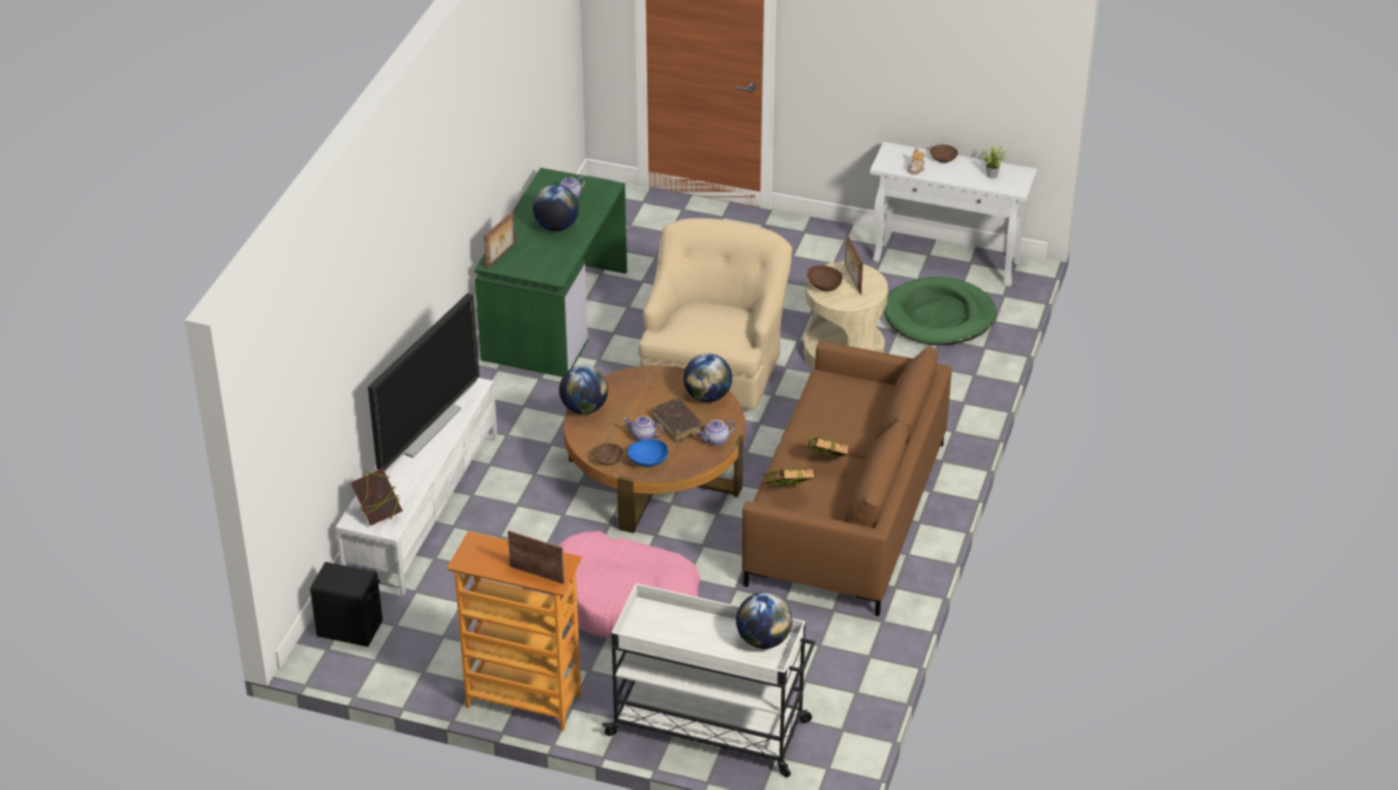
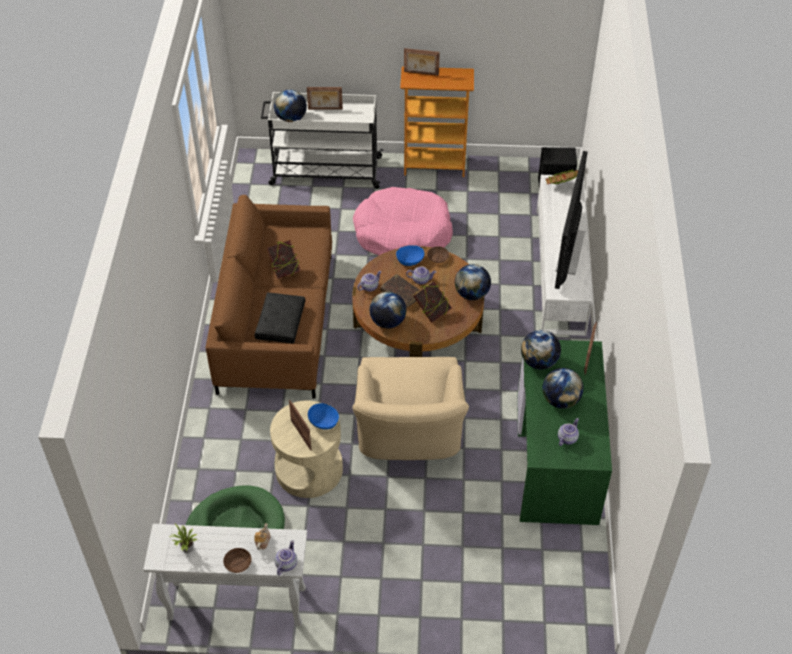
camera: 165 degrees right, 10 degrees up
(559, 262) = (539, 362): none -> globe
(701, 647) = (325, 109): none -> picture frame
(788, 494) = (306, 243): book -> book (431, 312)
(823, 287) = (324, 422): brown bowl -> blue bowl
(849, 403) = (280, 322): none -> black pillow
(896, 151) = (286, 563): none -> teapot

